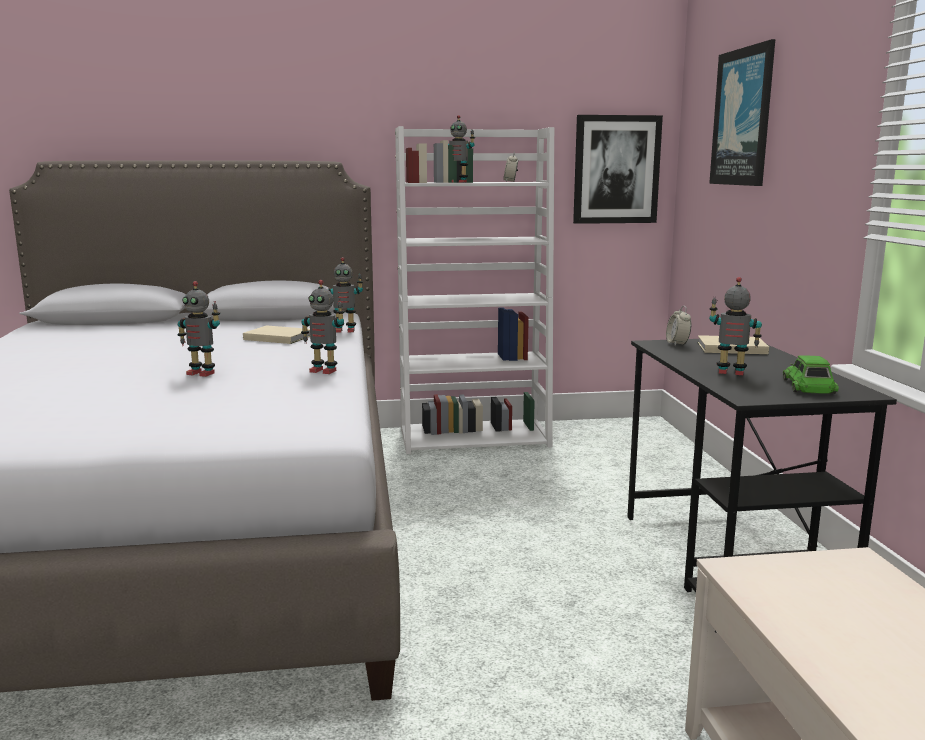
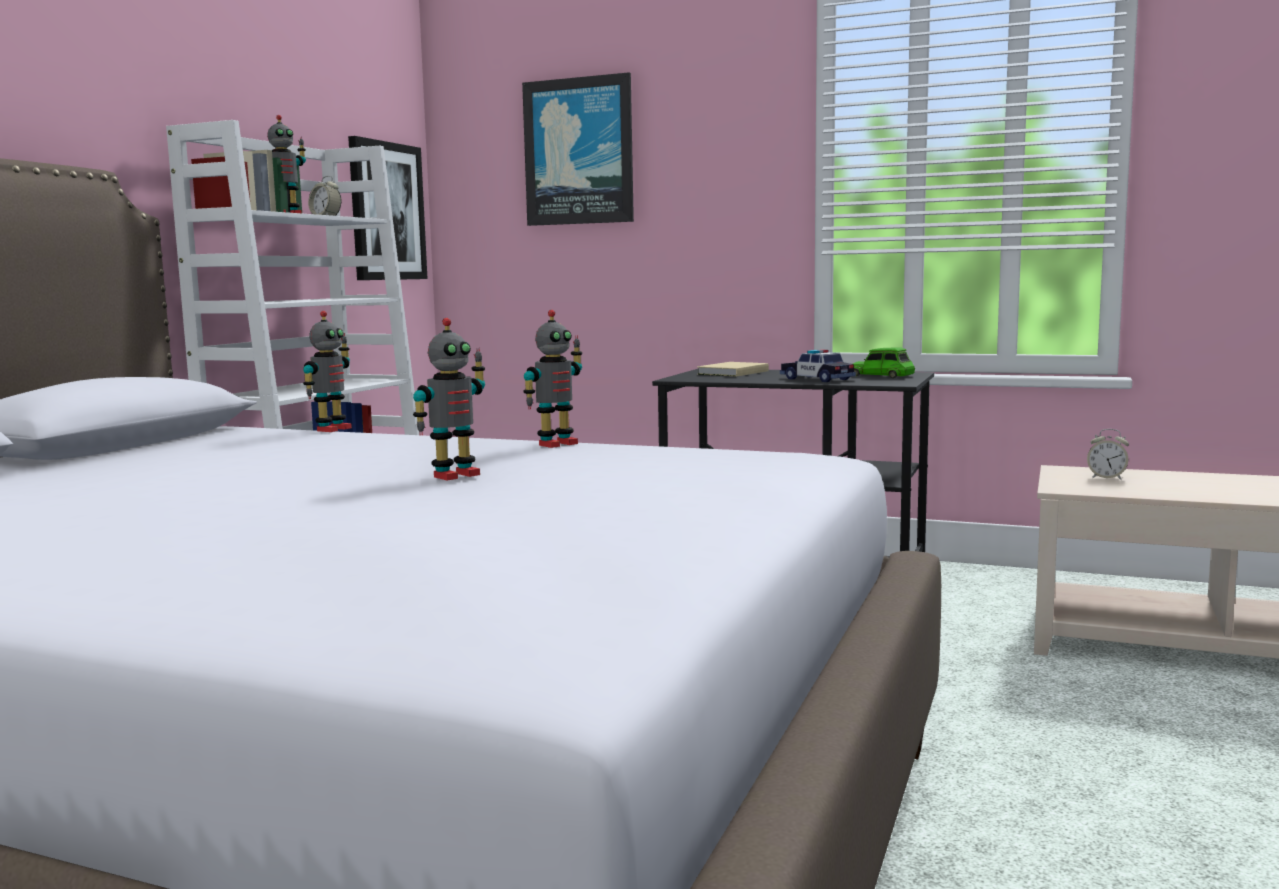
camera: 60 degrees left, 5 degrees down
(277, 337) = (295, 447): beige book -> none
(677, 344) = (693, 376): alarm clock -> alarm clock (1106, 478)
(731, 373) = (817, 379): toy robot -> toy car

